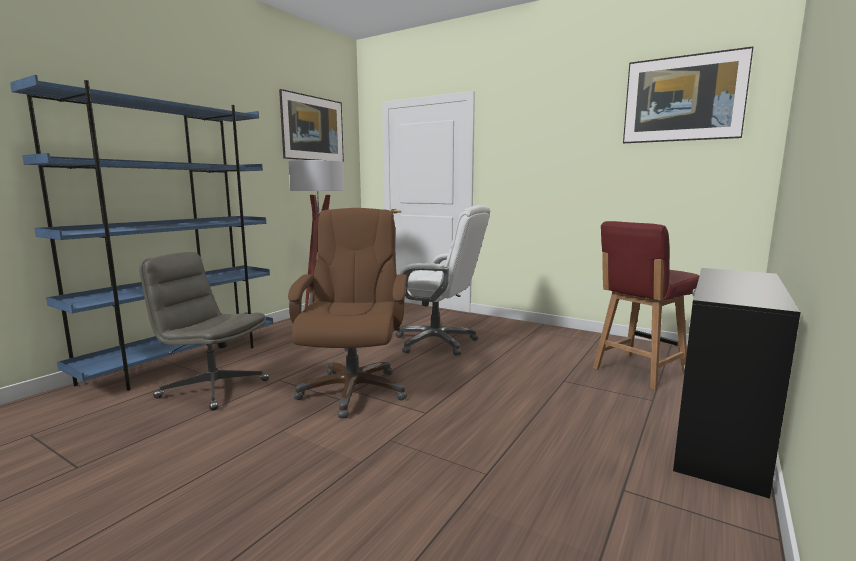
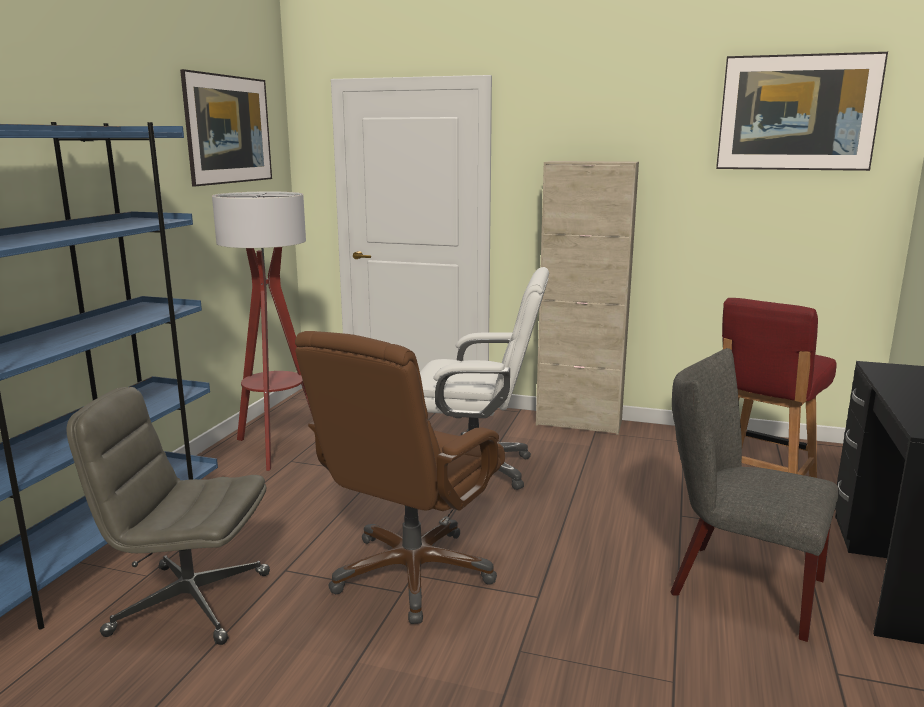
camera: 15 degrees left, 5 degrees up
(353, 390) = (412, 573): brown office chair -> brown office chair turned 135 degrees counterclockwise
(525, 325) = (579, 423): none -> beige cabinet
(577, 424) = (736, 584): none -> grey chair

